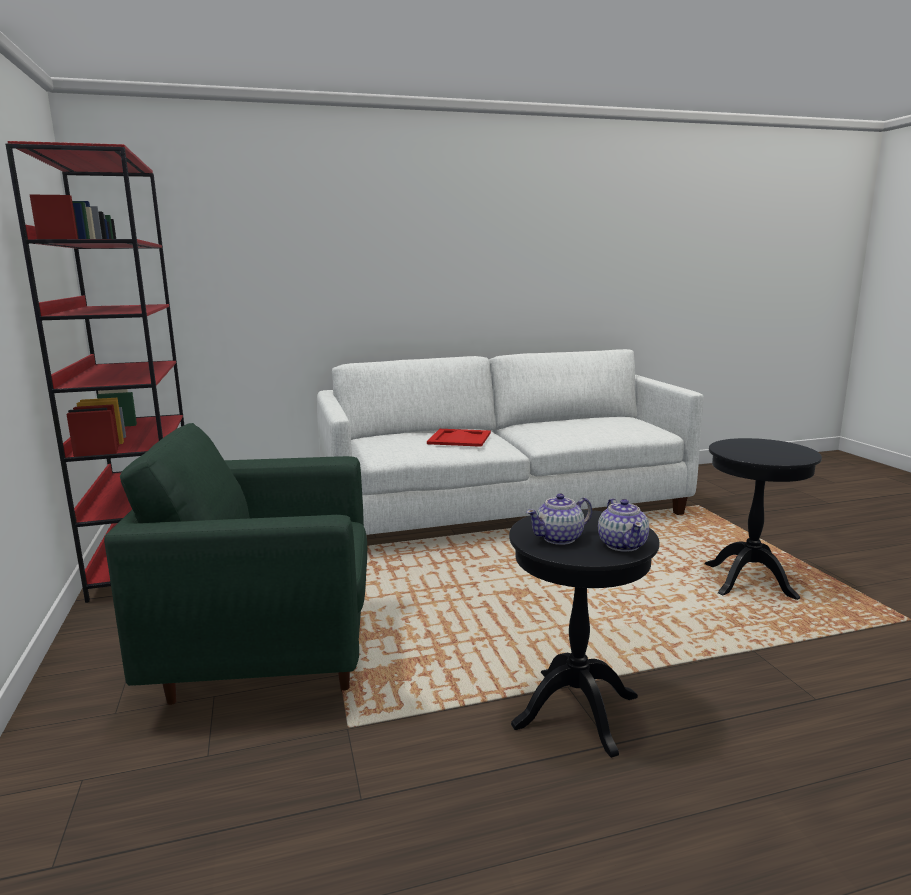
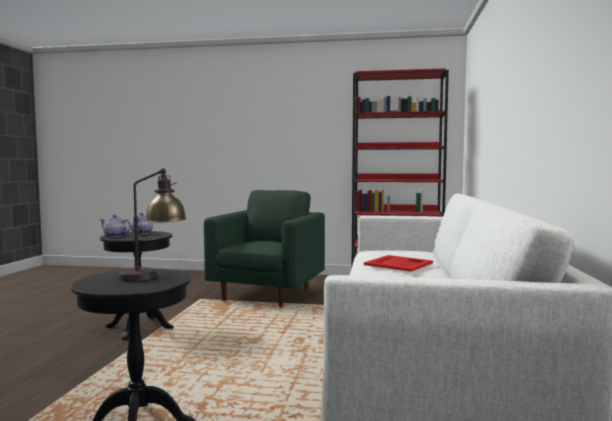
camera: 115 degrees right, 10 degrees down
(744, 447) = (152, 277): none -> table lamp

